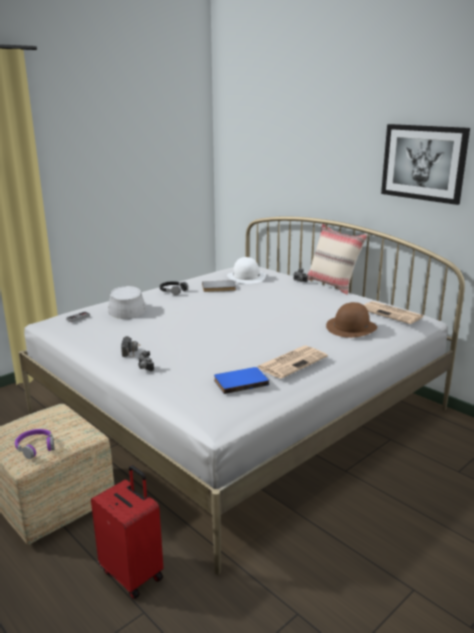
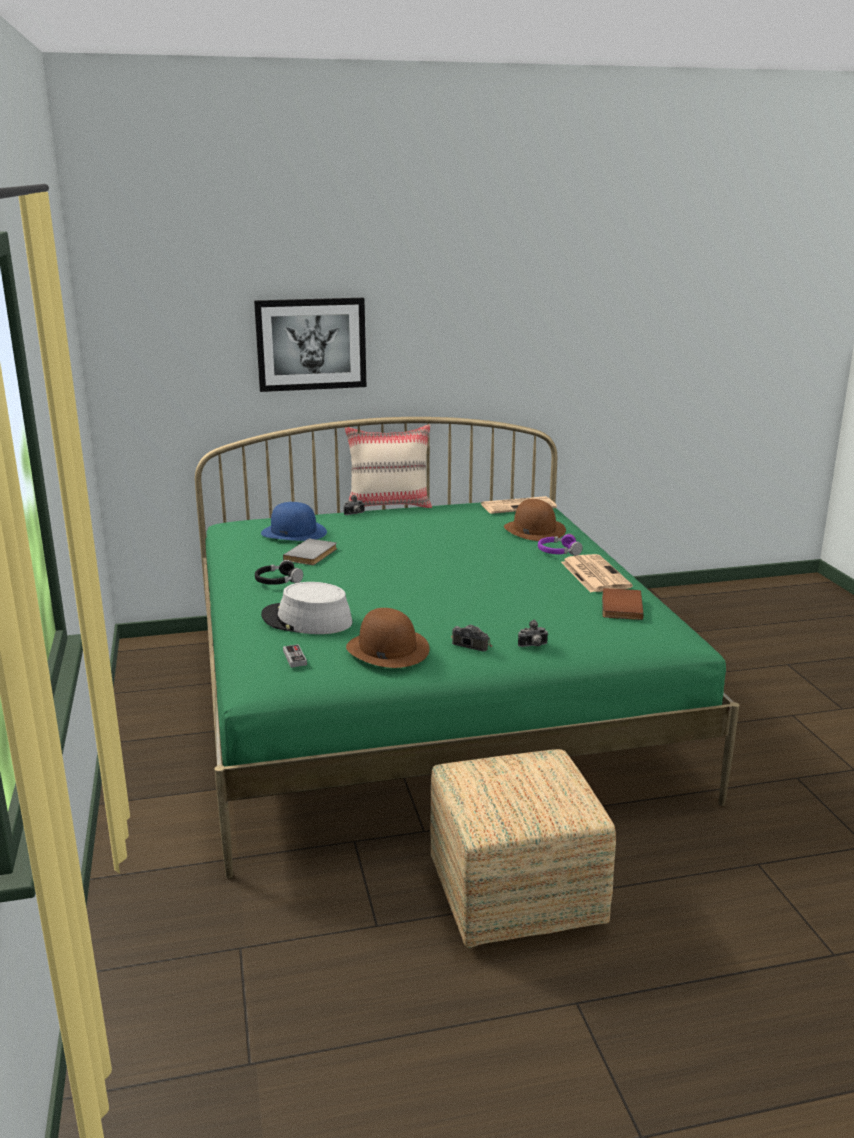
camera: 60 degrees left, 0 degrees up
(35, 447) = (560, 796): purple headphones -> purple headphones (558, 551)
(105, 333) = (387, 649): none -> brown hat
(133, 573) = (695, 857): red suitcase -> none
(238, 410) = (427, 705): white bed -> green bed
(240, 381) = (619, 606): blue book -> brown book
(246, 277) = (294, 532): white hat -> blue hat
(423, 163) = (487, 323): picture -> picture (311, 344)

